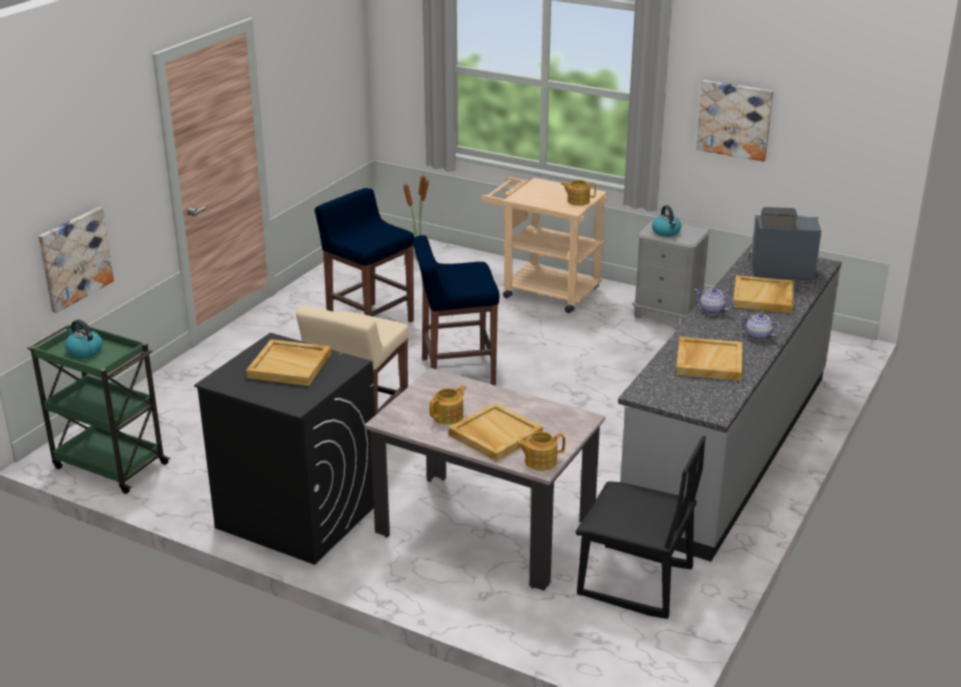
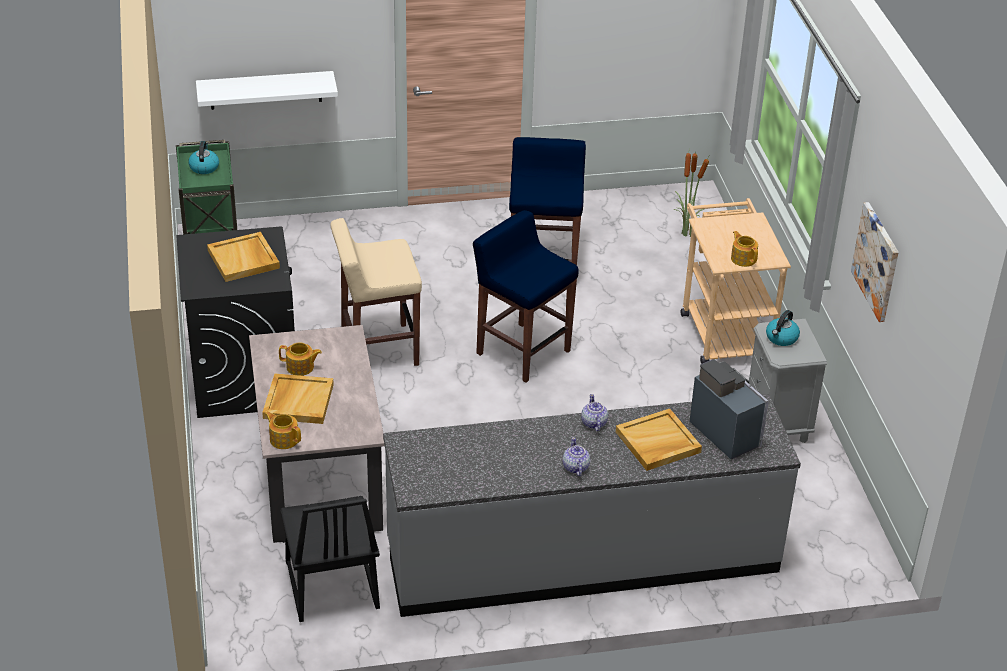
camera: 50 degrees right, 10 degrees up
(75, 258) = (265, 90): picture -> white shelf
(708, 361) = (496, 456): beige tray -> none

